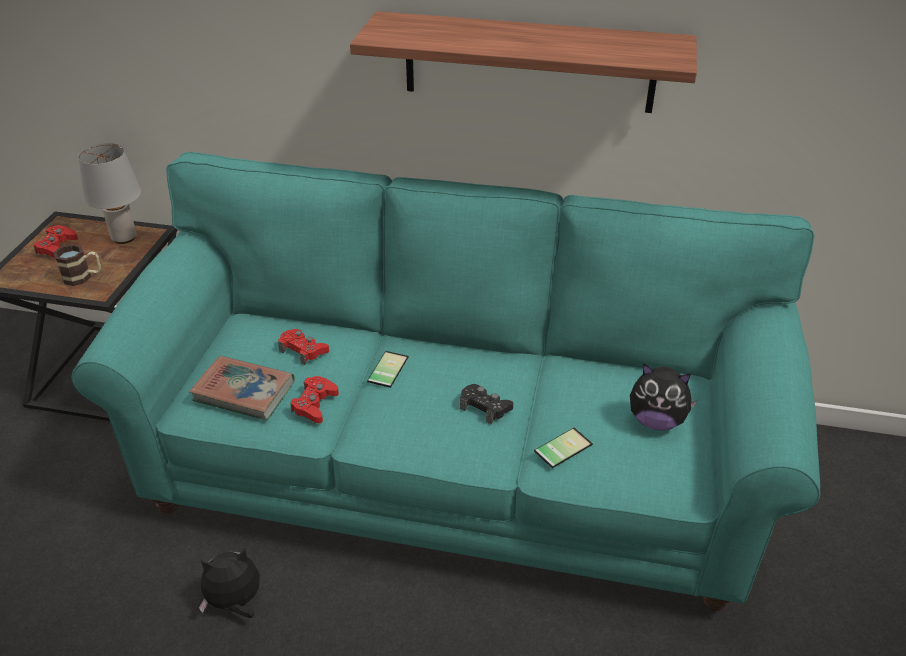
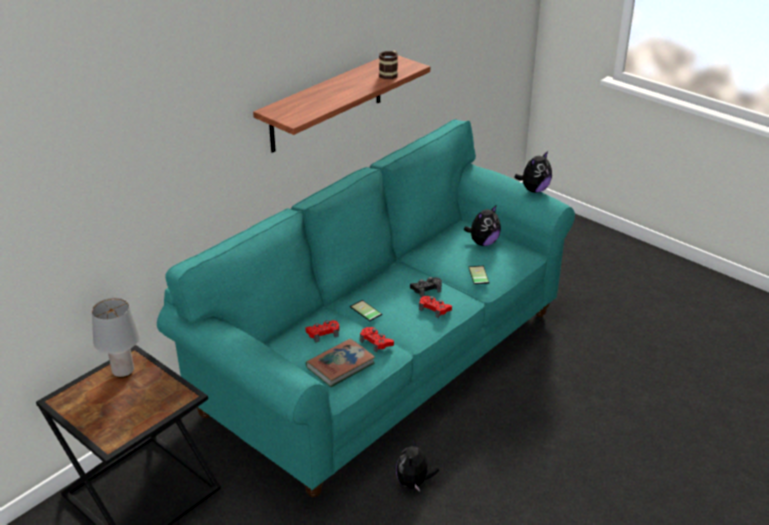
camera: 60 degrees left, 5 degrees down
(57, 247) = (96, 408): red game controller -> red game controller (434, 309)
(83, 277) = (155, 401): mug -> mug (390, 73)
(792, 402) = (534, 190): none -> plush toy

